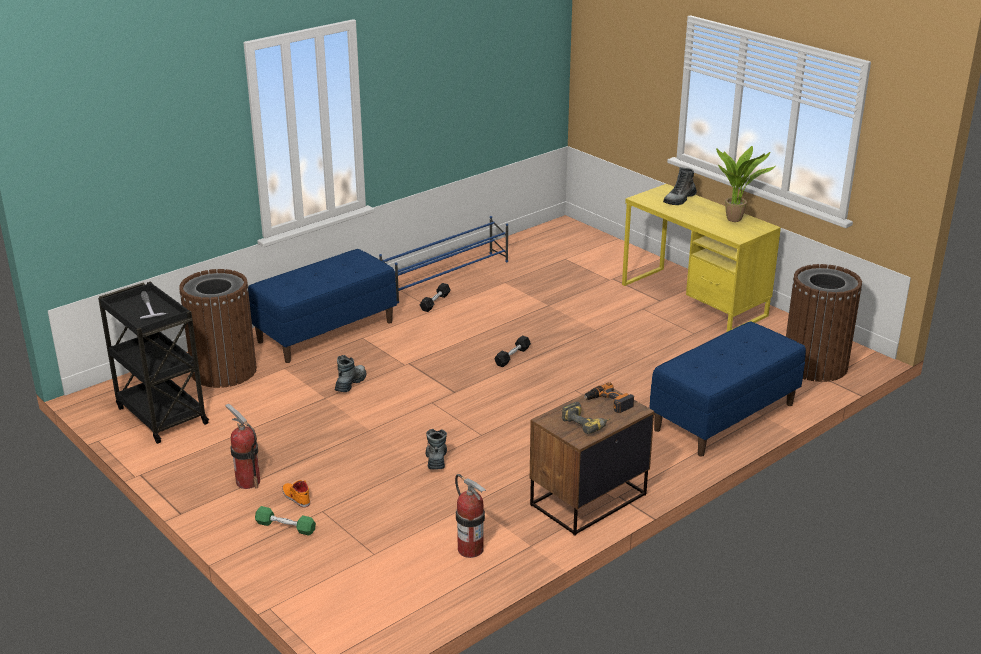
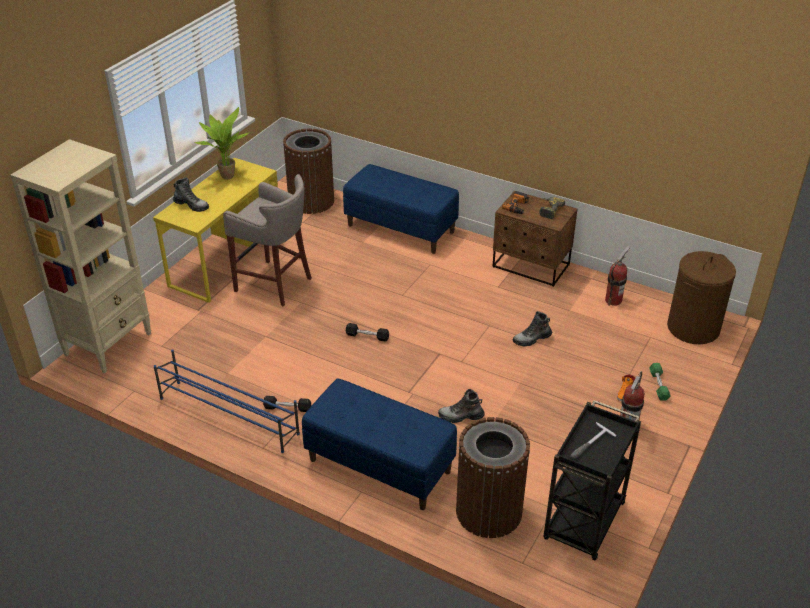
camera: 110 degrees left, 10 degrees up
(364, 603) = (693, 328): none -> brown laundry basket
(582, 239) = (109, 344): none -> beige bookcase
(636, 320) = (275, 284): none -> grey stool

